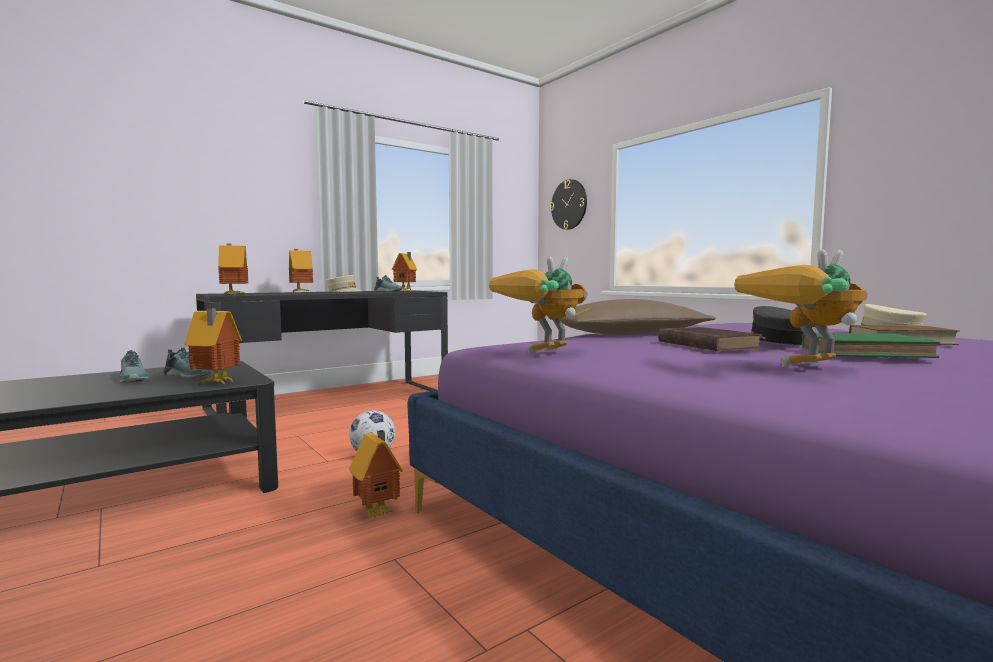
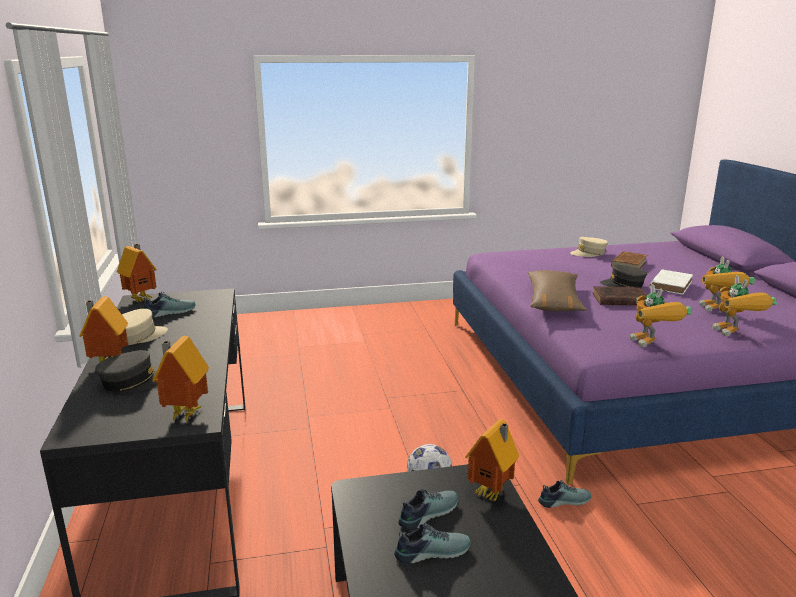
camera: 65 degrees left, 15 degrees up
(277, 293) = (133, 382): none -> grey cap
(378, 512) = (563, 500): toy house -> shoe
(569, 204) = (184, 120): wall clock -> none
(696, 380) = (735, 335): none -> toy robot
(868, 352) = (671, 284): green book -> white book

